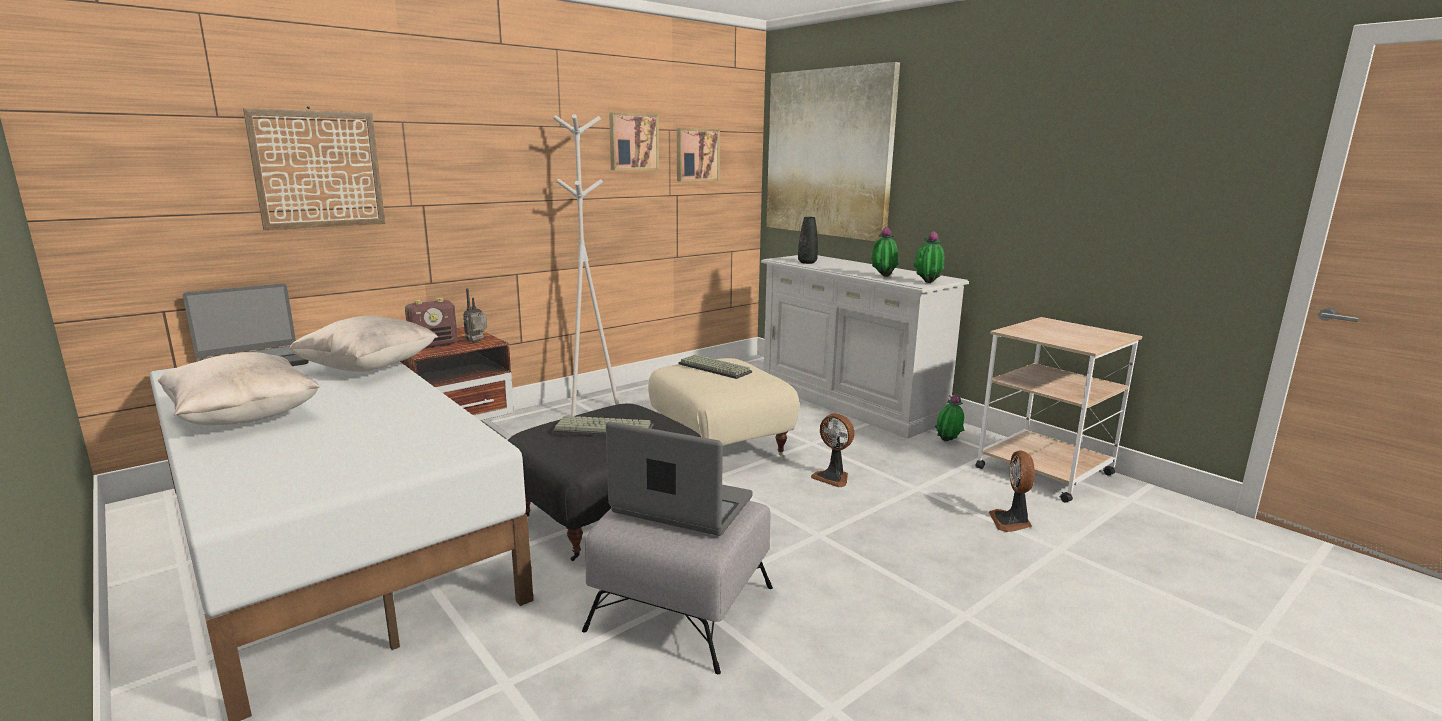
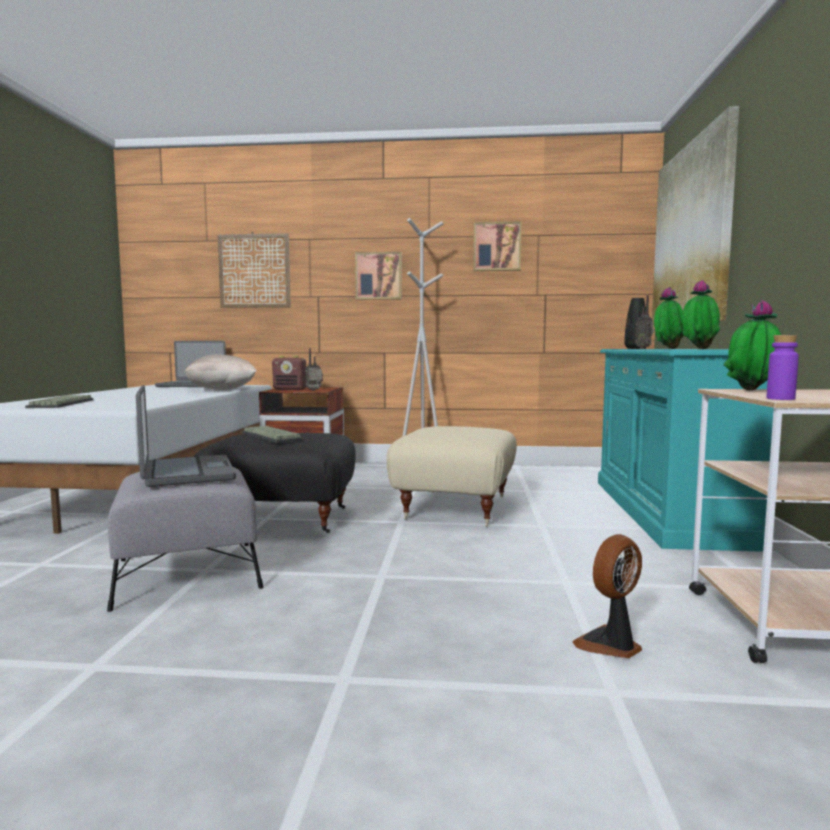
camera: 45 degrees right, 10 degrees down
(244, 418) = (112, 393): beige pillow -> none
(696, 155) = (568, 257): picture -> picture (378, 276)
(716, 368) = (457, 428): keyboard -> keyboard (62, 404)
(826, 266) = (644, 348): none -> radio
(833, 477) = (498, 549): fan -> none
(849, 401) = (665, 510): white dresser -> turquoise dresser
(947, 442) = (710, 564): potted plant -> potted plant (751, 390)
(1083, 347) = (780, 399): none -> purple bottle

